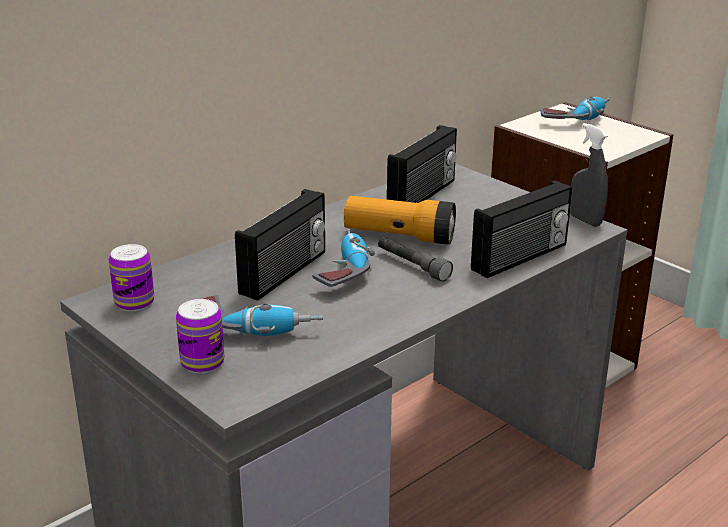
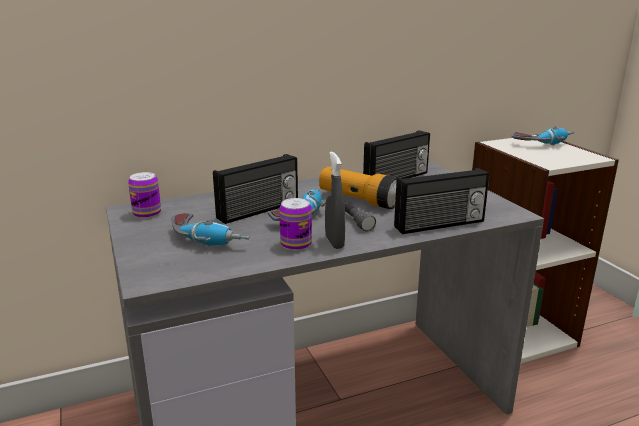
camera: 20 degrees right, 5 degrees down
(202, 362) = (151, 254): can -> can (296, 244)
(585, 220) = (511, 208): grey spray bottle -> grey spray bottle (334, 242)

